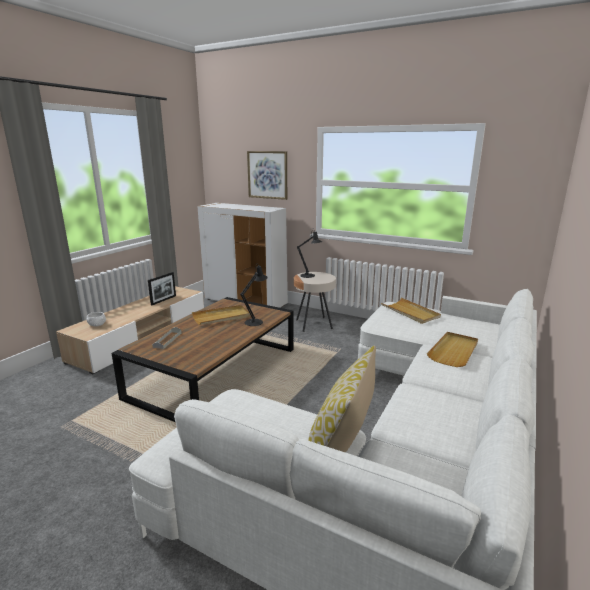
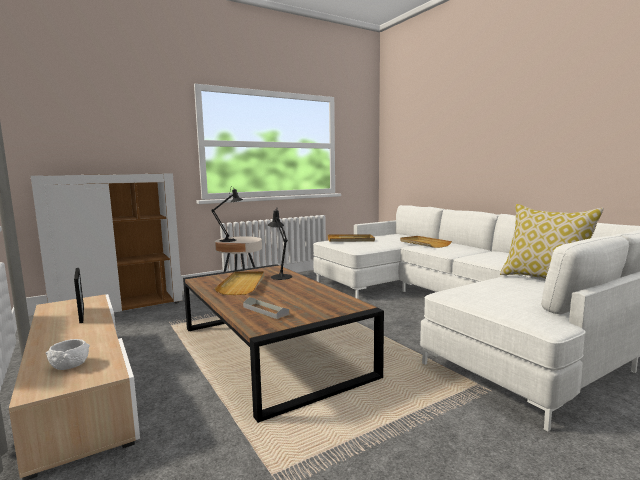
camera: 60 degrees left, 10 degrees down
(267, 175) = (127, 135): picture -> none

